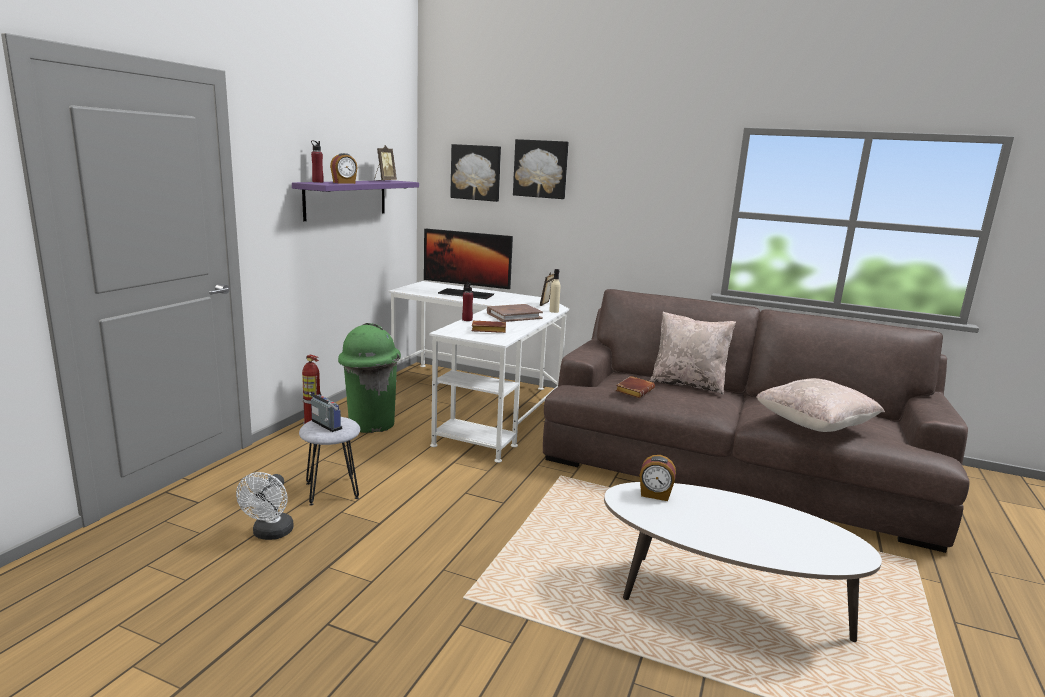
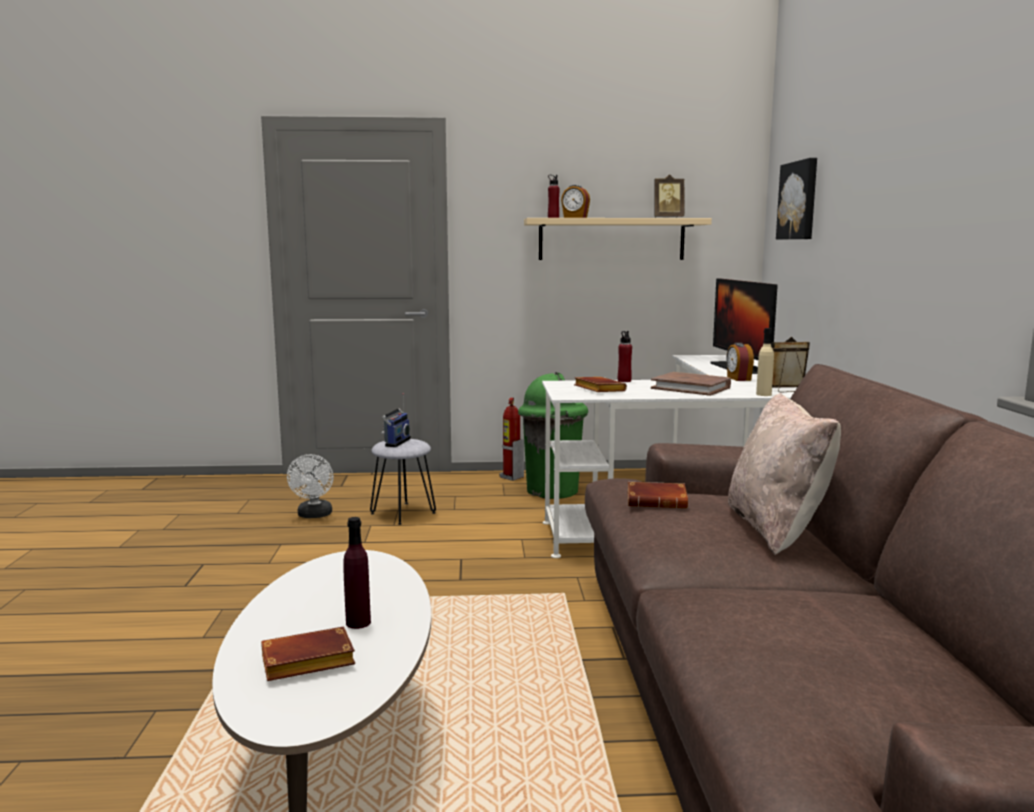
camera: 65 degrees right, 5 degrees down
(270, 534) = (314, 515): white fan -> white fan turned 75 degrees counterclockwise
(346, 199) = (611, 239): purple shelf -> beige shelf
(541, 169) = (845, 182): picture -> none
(655, 495) = (373, 573): alarm clock -> alarm clock (738, 379)
(735, 514) = (358, 622): none -> purple bottle
(788, 539) = (305, 663): none -> brown book
(814, 426) = (736, 631): beige pillow -> none

